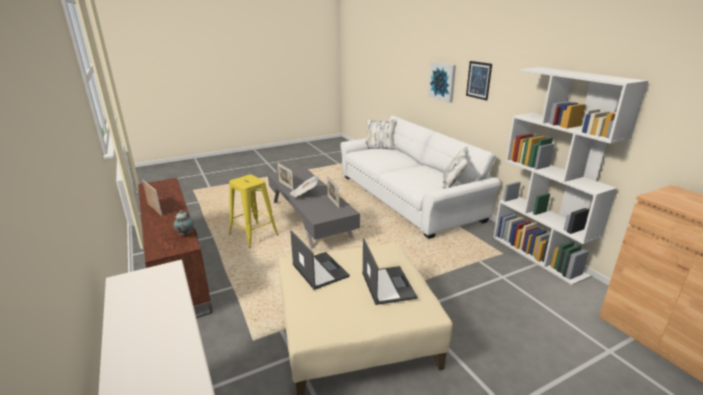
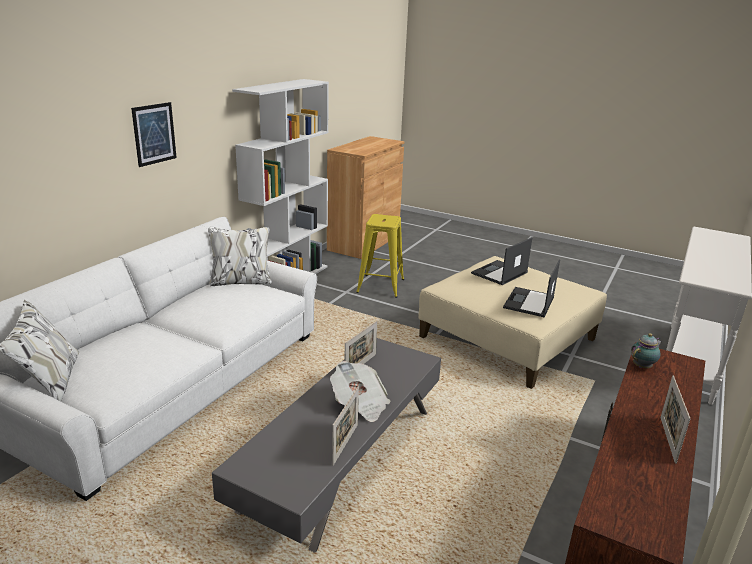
camera: 125 degrees left, 0 degrees up
(253, 235) = (457, 496): yellow stool -> yellow stool (380, 286)
(442, 81) = (77, 165): picture -> none

